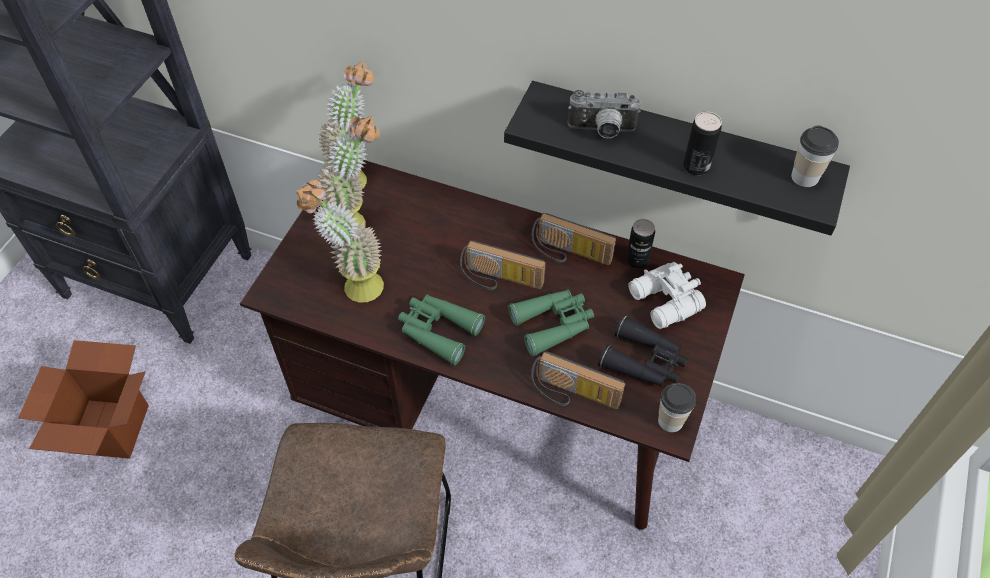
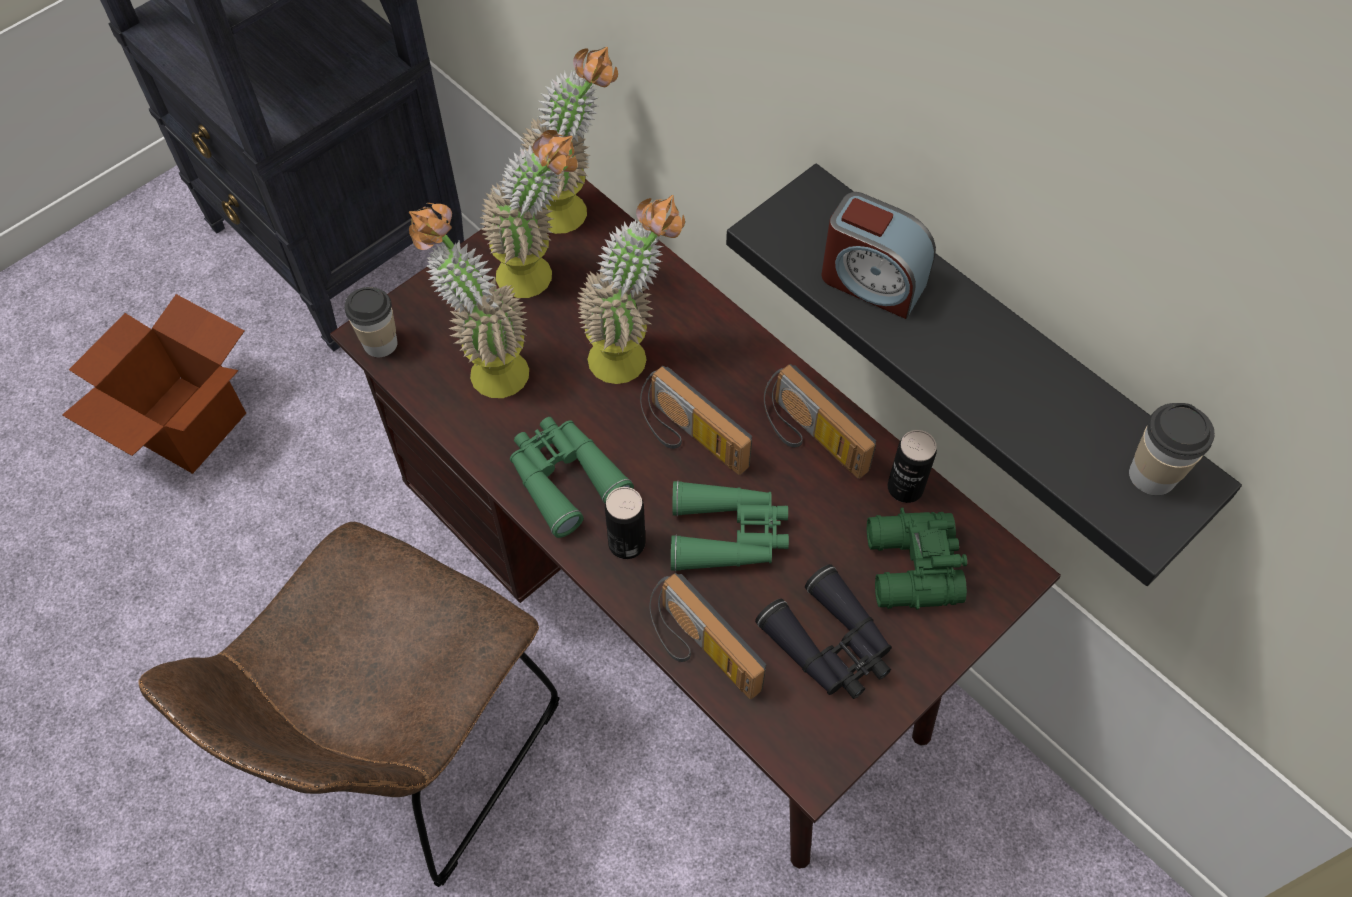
camera: 25 degrees right, 5 degrees up
(438, 245) = (631, 353): none -> potted plant
(601, 131) = (872, 281): camera -> alarm clock
(664, 303) = (910, 569): white binoculars -> green binoculars
(670, 421) = (819, 751): cup -> cup (380, 343)
(696, 166) = (986, 391): can -> can (626, 543)

